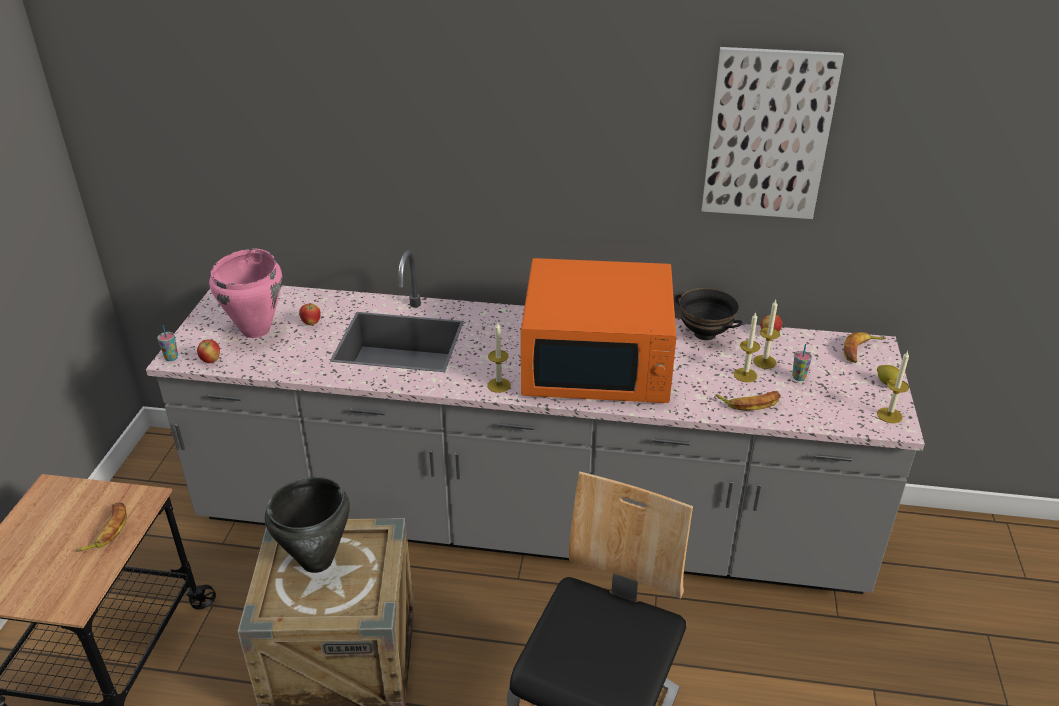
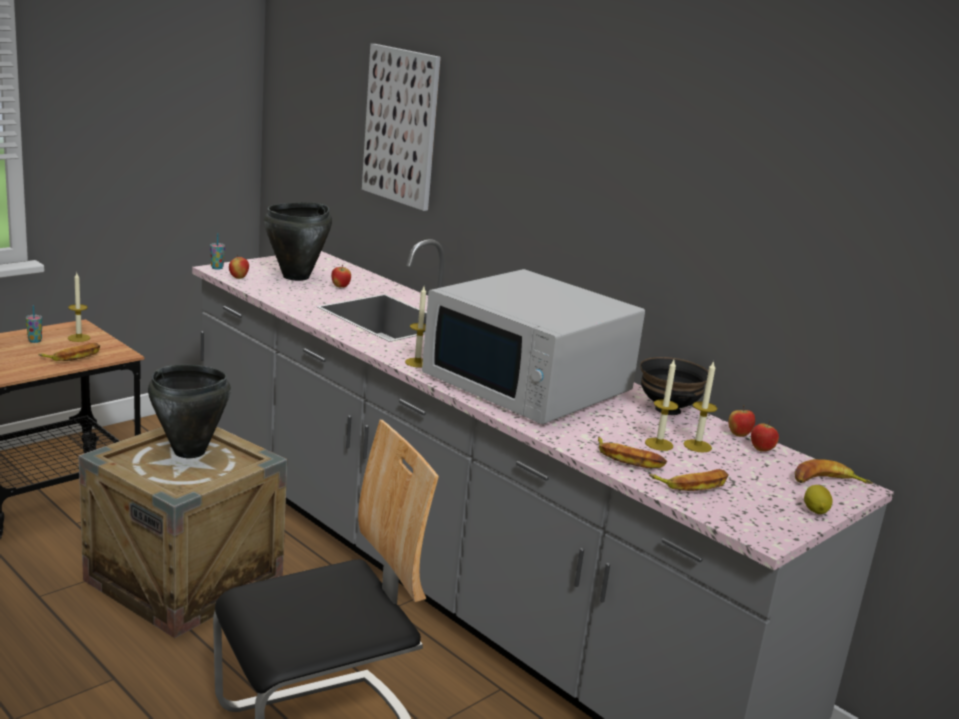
camera: 35 degrees right, 15 degrees down
(256, 330) = (296, 277): pink cooking pot -> black cooking pot
(598, 362) = (528, 385): orange microwave -> white microwave
(768, 135) = (772, 180): picture -> picture (401, 126)
(797, 342) = (761, 450): none -> apple
(798, 377) = (715, 467): cup -> cup (35, 341)
(809, 404) = (692, 484): none -> banana
(889, 415) = (772, 527): candle -> candle (79, 338)

